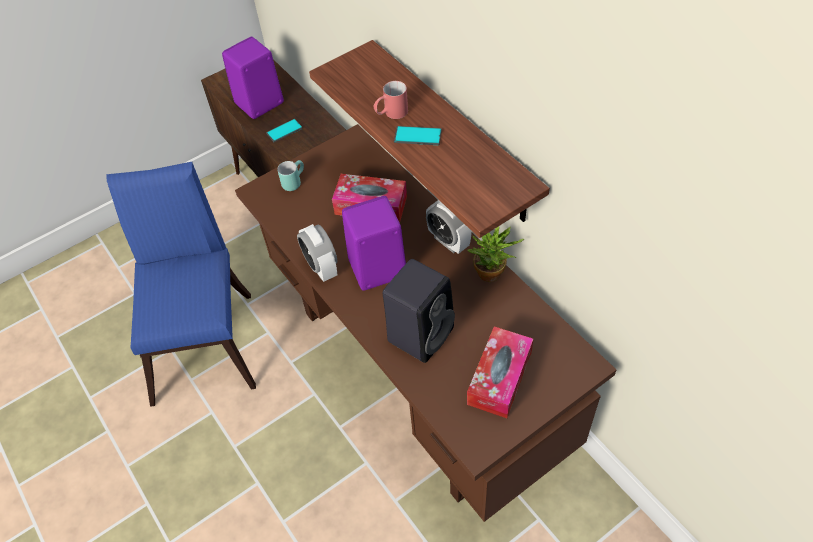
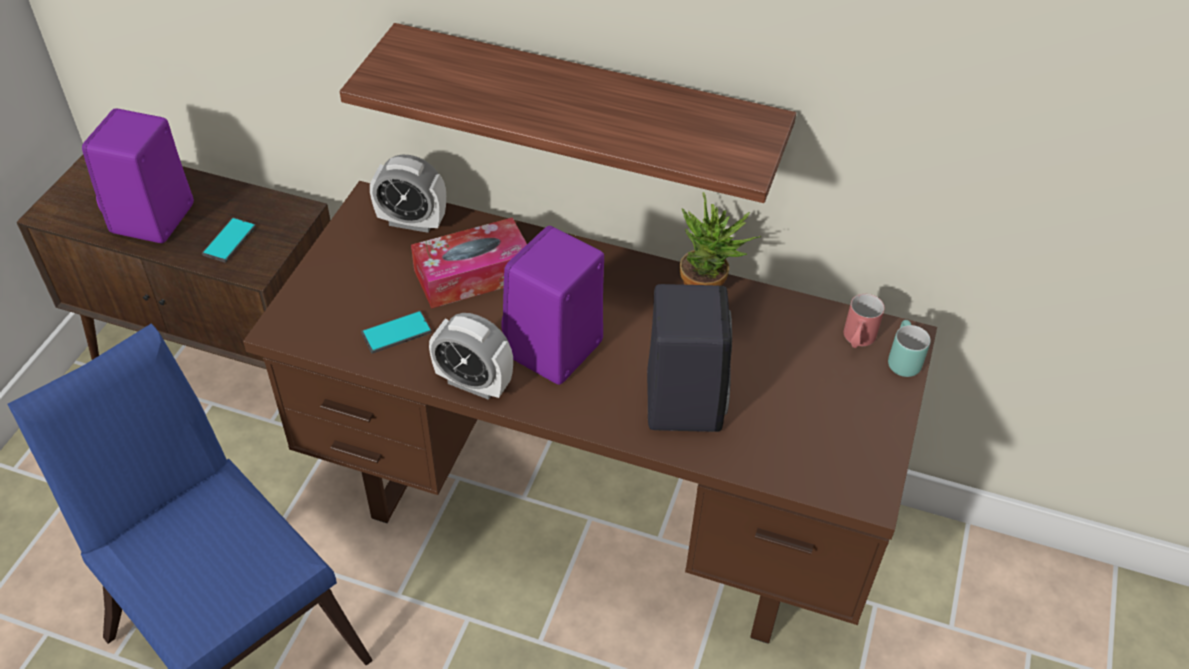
camera: 40 degrees left, 5 degrees down
(293, 181) = (329, 291): turquoise mug -> turquoise mug (900, 359)
(391, 114) = (515, 101): red mug -> red mug (857, 340)
(417, 136) = (578, 115): phone -> phone (396, 333)
(448, 241) = (618, 274): alarm clock -> alarm clock (412, 222)
(499, 378) = (822, 402): tissue box -> none

